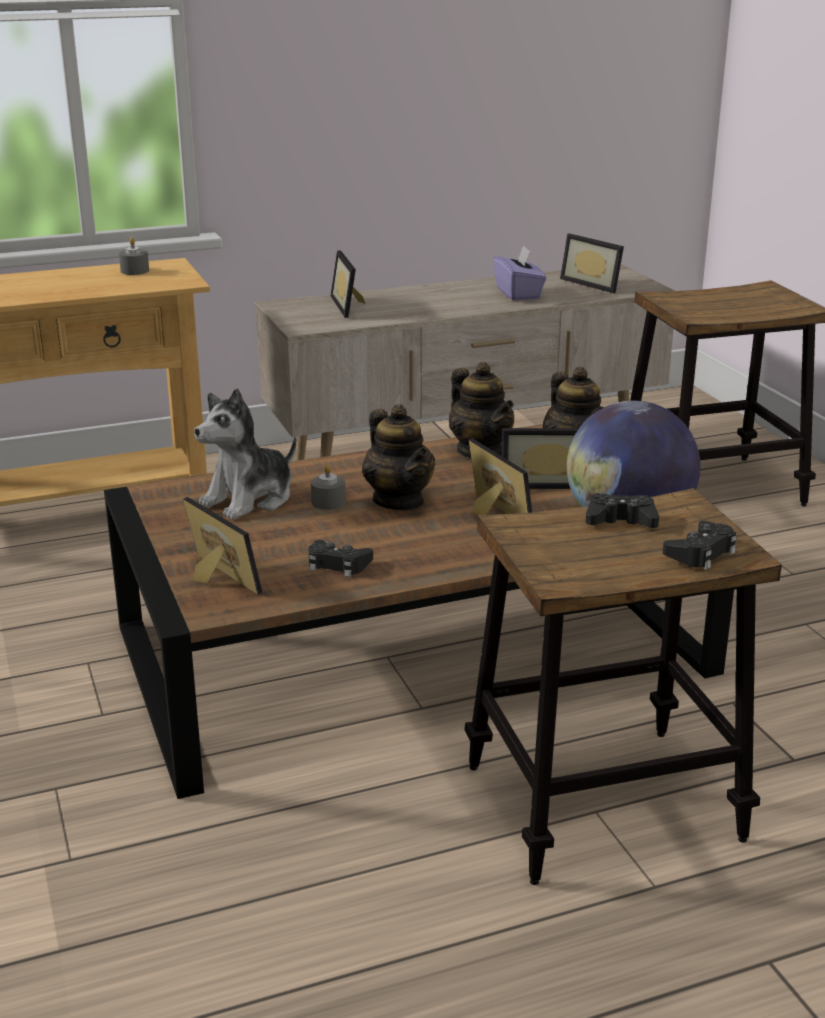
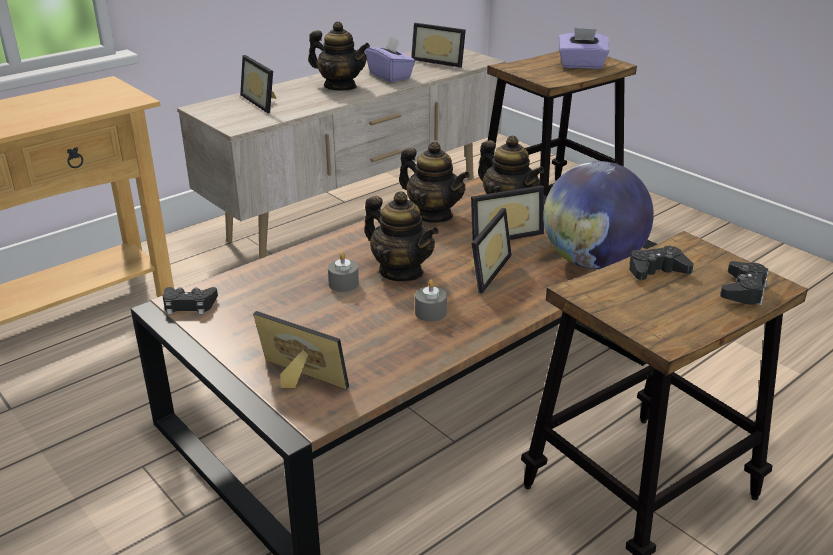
camera: 20 degrees left, 5 degrees up
(135, 271) = (77, 94): grey candle -> grey candle (430, 312)
(250, 499) = (273, 293): plush toy -> none
(337, 564) = (394, 344): black game controller -> black game controller (189, 305)
(450, 299) = (340, 87): none -> teapot
(491, 514) = (483, 271): picture frame -> picture frame turned 75 degrees clockwise
(758, 303) = (581, 65): none -> purple tissue box

